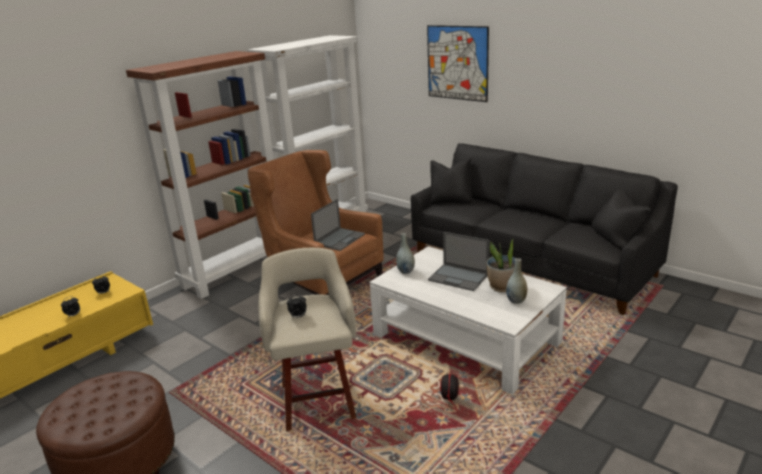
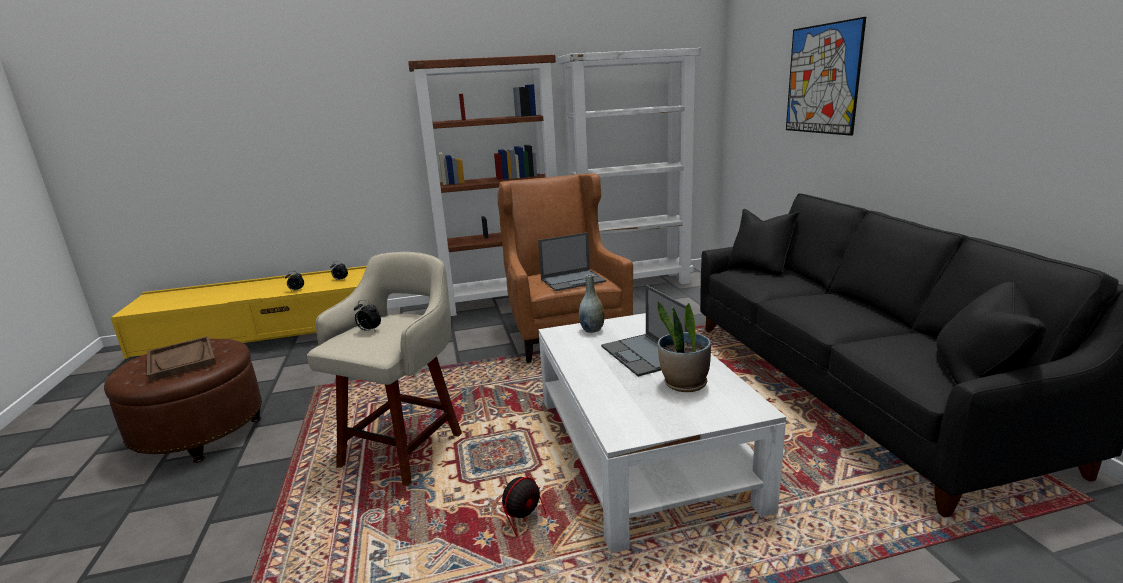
camera: 35 degrees right, 5 degrees down
(106, 402) = (182, 360): none -> brown tray
(516, 301) = (677, 408): grey vase -> none

